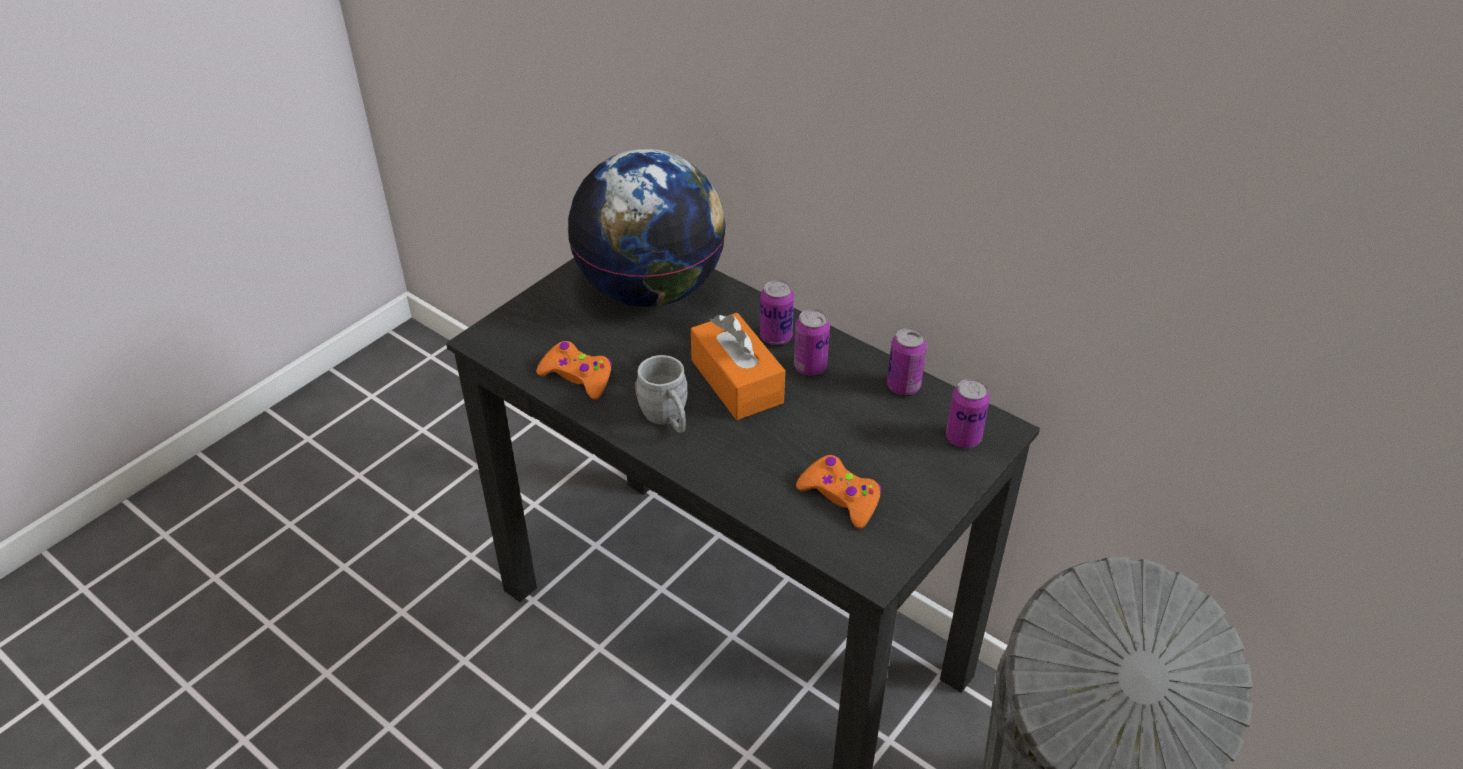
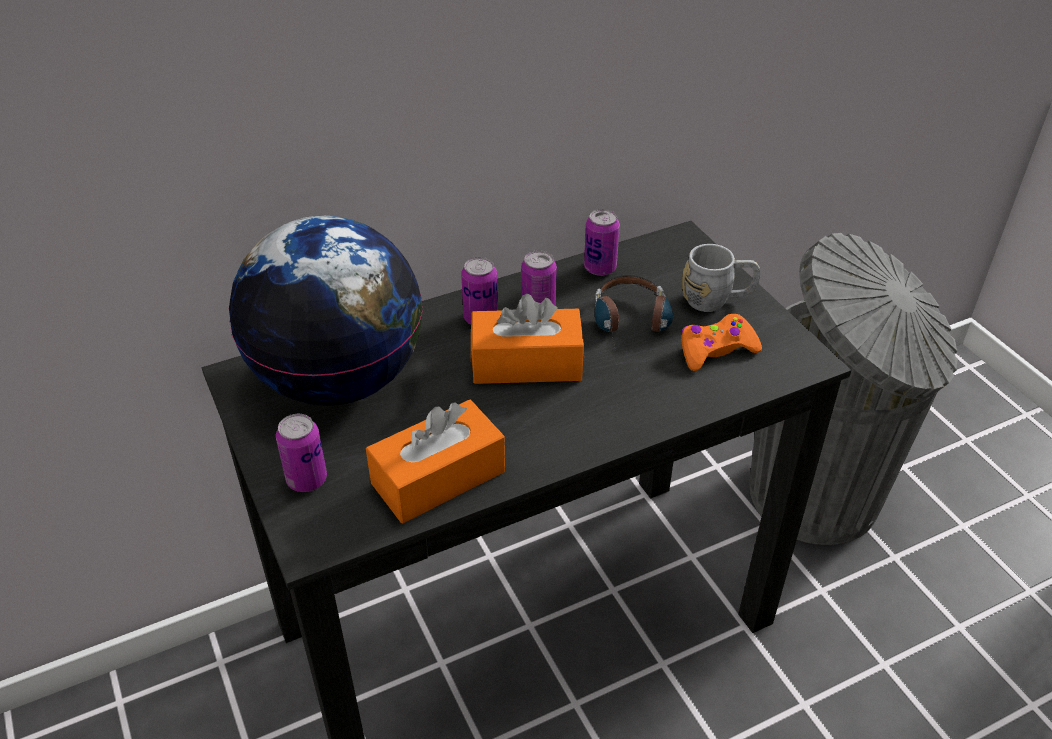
camera: 65 degrees left, 0 degrees up
(577, 377) = (438, 477): orange game controller -> orange tissue box
(667, 419) = (550, 427): grey mug -> grey mug (717, 300)
(835, 430) = (632, 325): none -> headphones
(963, 438) = (682, 260): can -> can (307, 479)

